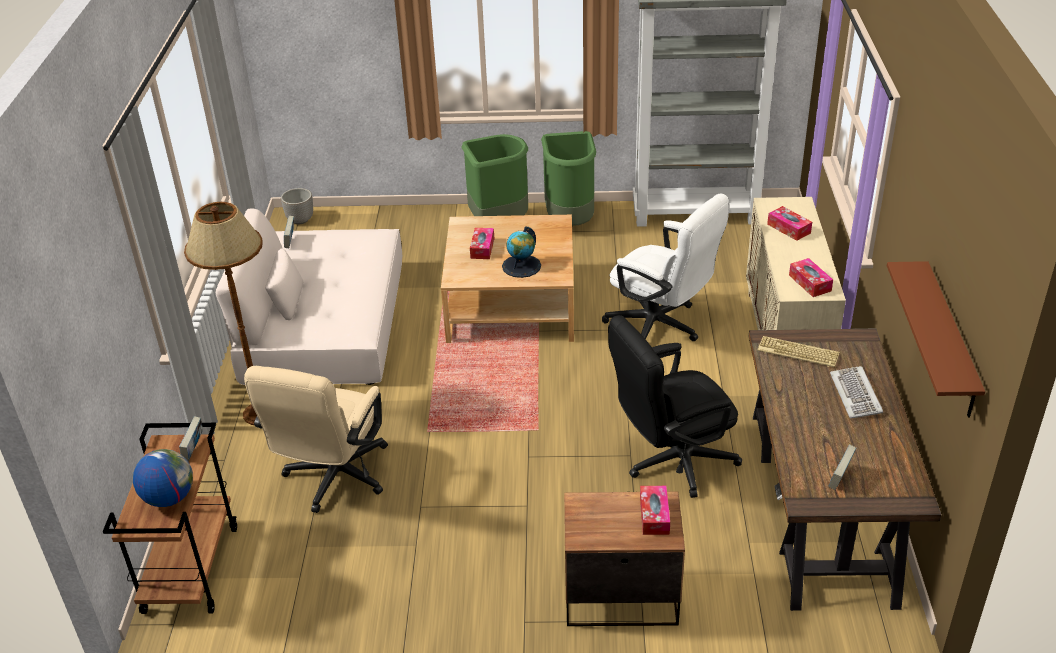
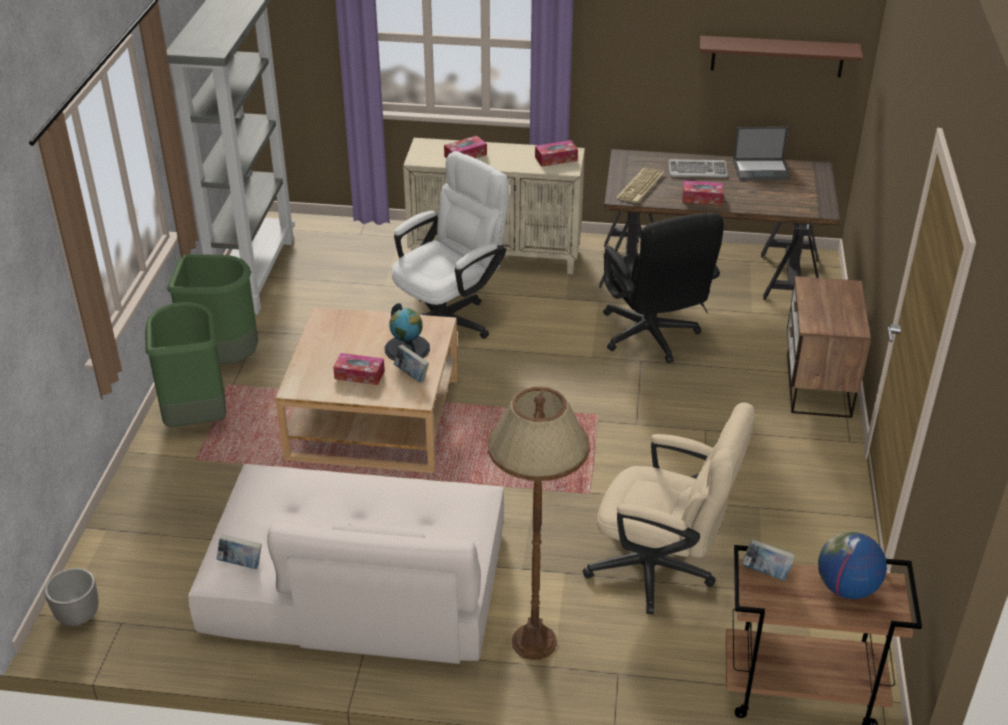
camera: 85 degrees left, 0 degrees up
(654, 515) = (825, 290): tissue box -> tissue box (702, 198)
(840, 479) = (797, 193): book -> book (411, 375)
(885, 448) = (762, 170): none -> laptop

